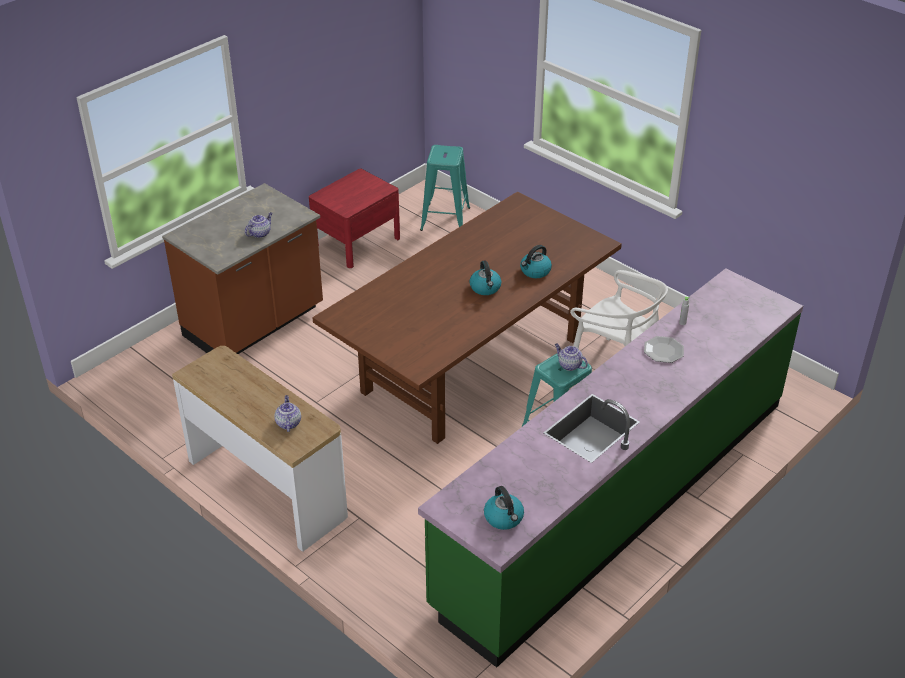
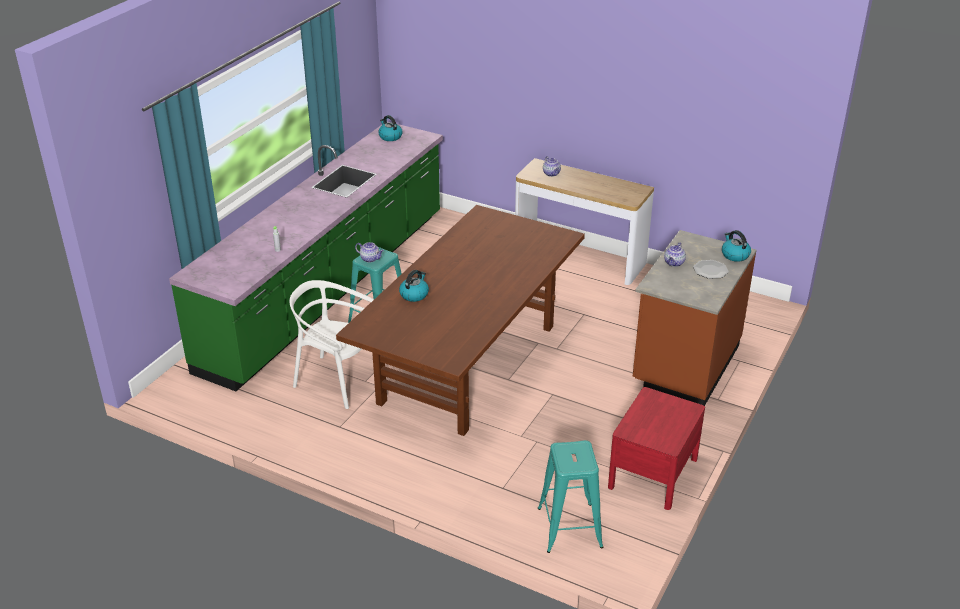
camera: 165 degrees right, 5 degrees down
(485, 288) = (454, 274): kettle -> kettle (734, 255)
(663, 350) = (294, 229): plate -> plate (710, 270)

